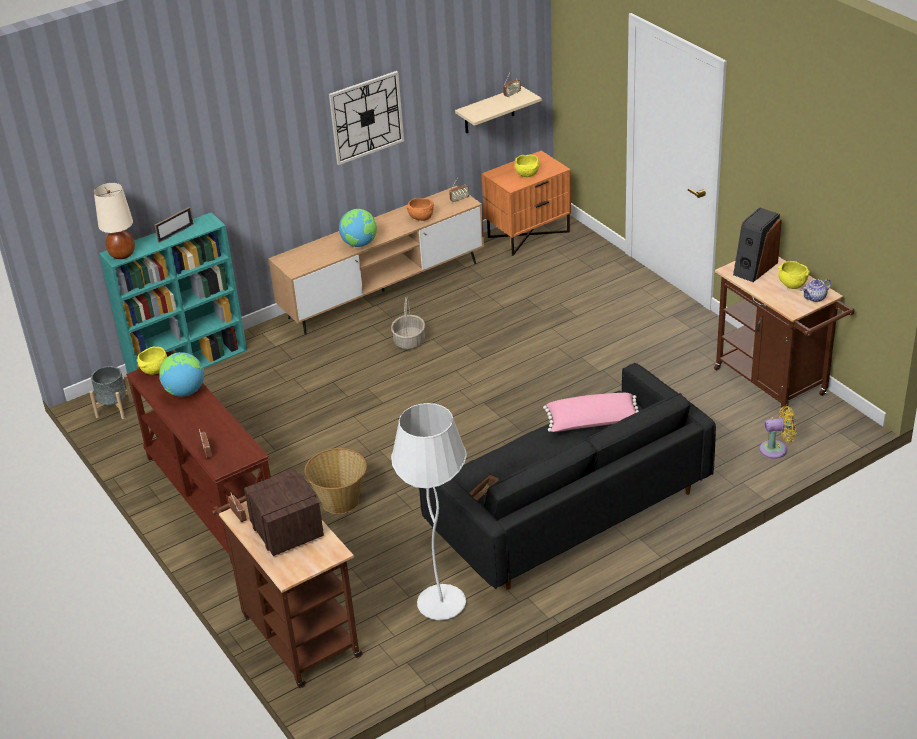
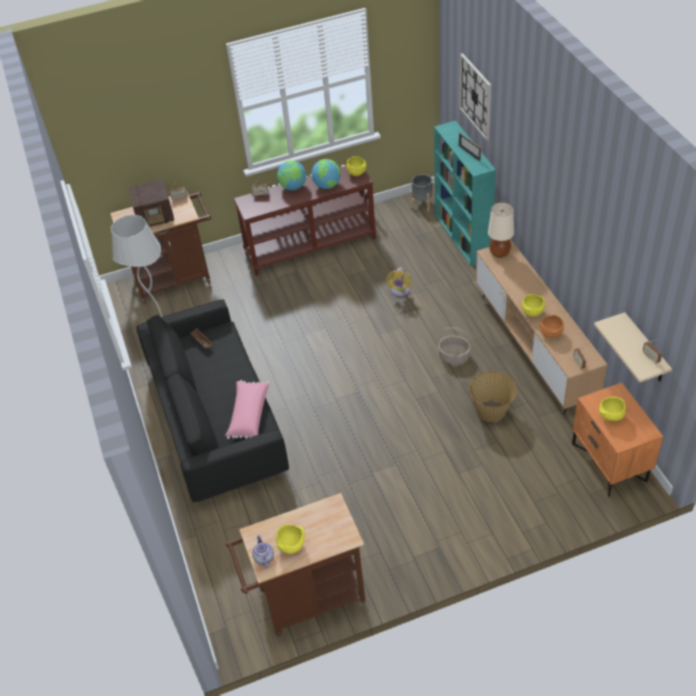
camera: 105 degrees right, 10 degrees up
(122, 255) = (448, 130): beige table lamp -> beige table lamp (499, 253)
(340, 501) = (282, 304): basket -> basket (491, 410)
(360, 244) = (517, 292): globe -> globe (293, 187)
(366, 117) = (576, 232): wall clock -> wall clock (475, 96)
(390, 232) = (532, 312): none -> yellow bowl
(754, 268) = (331, 524): speaker -> none
(776, 449) = (223, 572): yellow fan -> yellow fan (400, 292)

